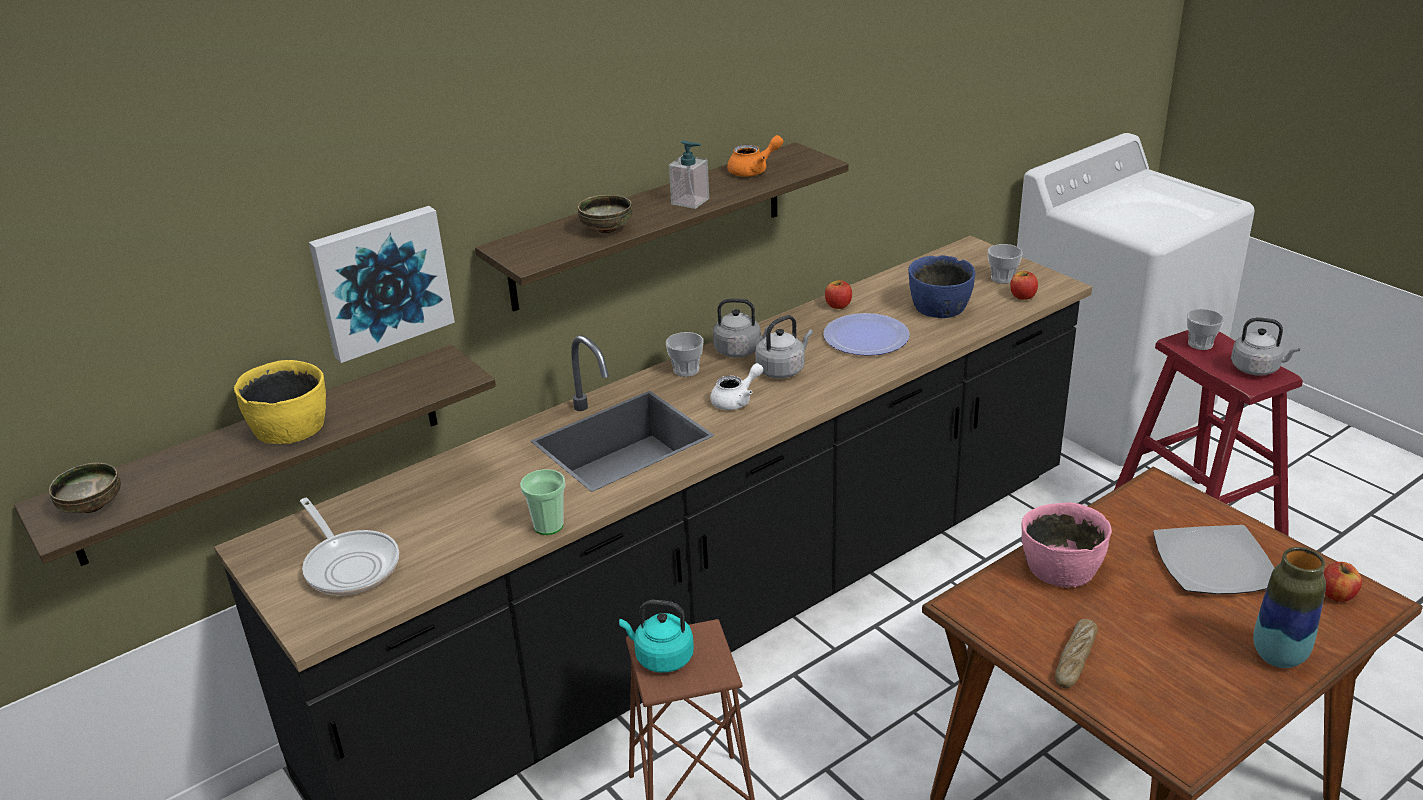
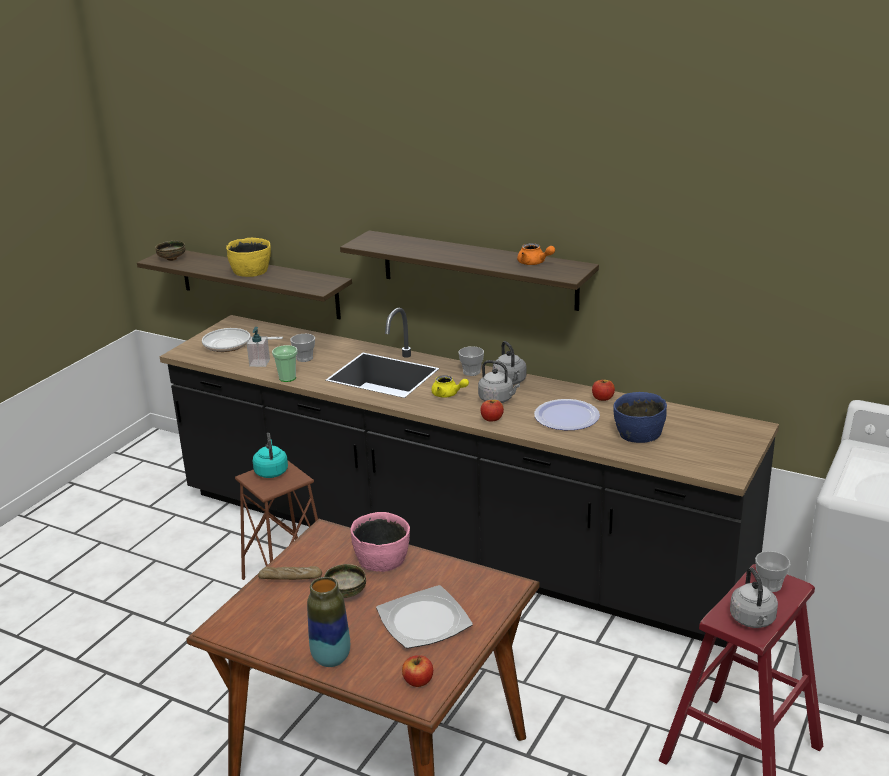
camera: 65 degrees right, 5 degrees down
(350, 565) = (231, 344): frying pan -> frying pan turned 75 degrees clockwise
(381, 281) = (319, 225): picture -> none
(606, 230) = (412, 249): bowl -> bowl (345, 593)
(690, 201) = (470, 258): soap dispenser -> soap dispenser (259, 363)
(736, 400) = (448, 394): white teapot -> yellow teapot
(1002, 278) = (714, 449): cup -> cup (304, 358)
(1023, 296) = (691, 462): apple -> apple (492, 419)

